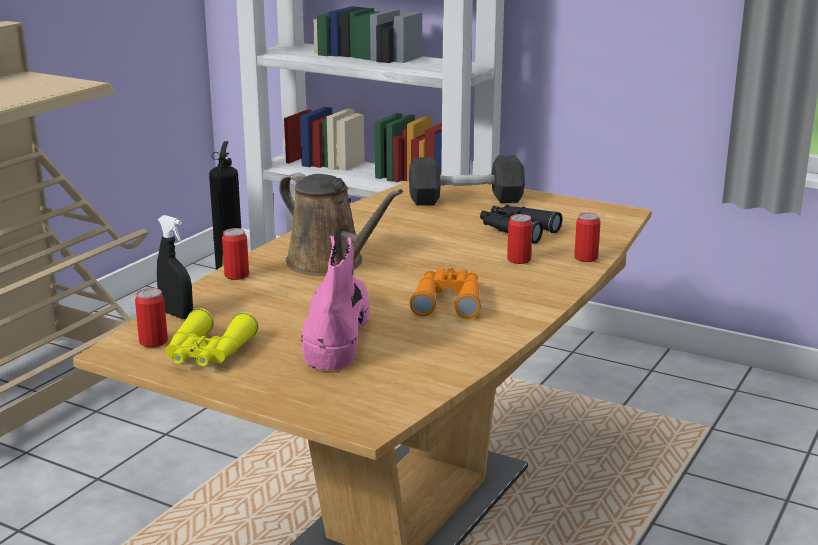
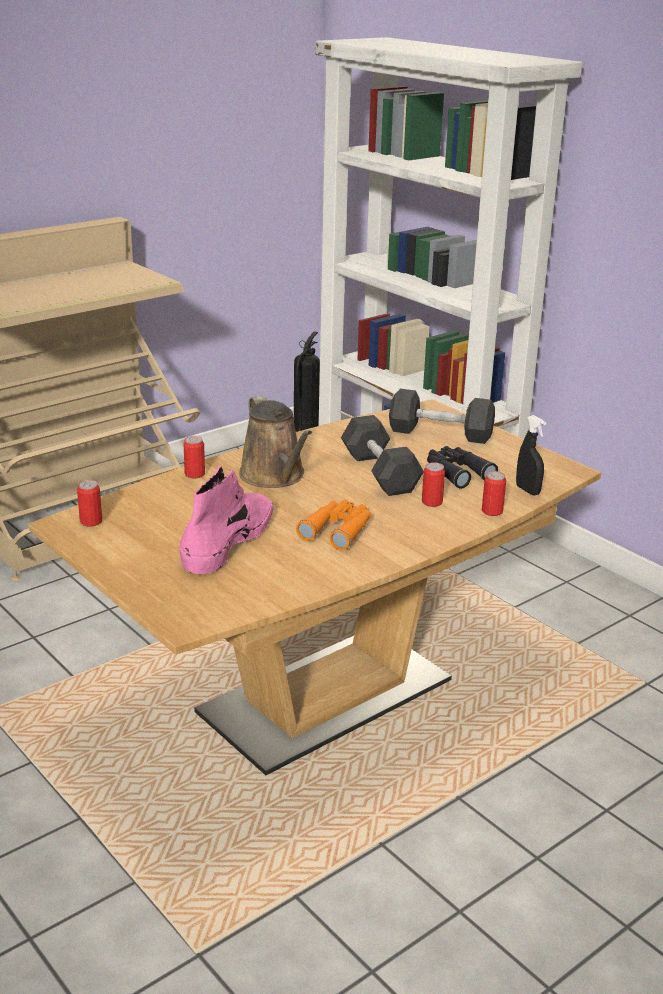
camera: 20 degrees right, 5 degrees up
(177, 314) = (125, 501): black spray bottle -> black spray bottle (527, 490)
(208, 353) = (121, 540): yellow binoculars -> none
(439, 242) = (380, 472): none -> grey dumbbell

